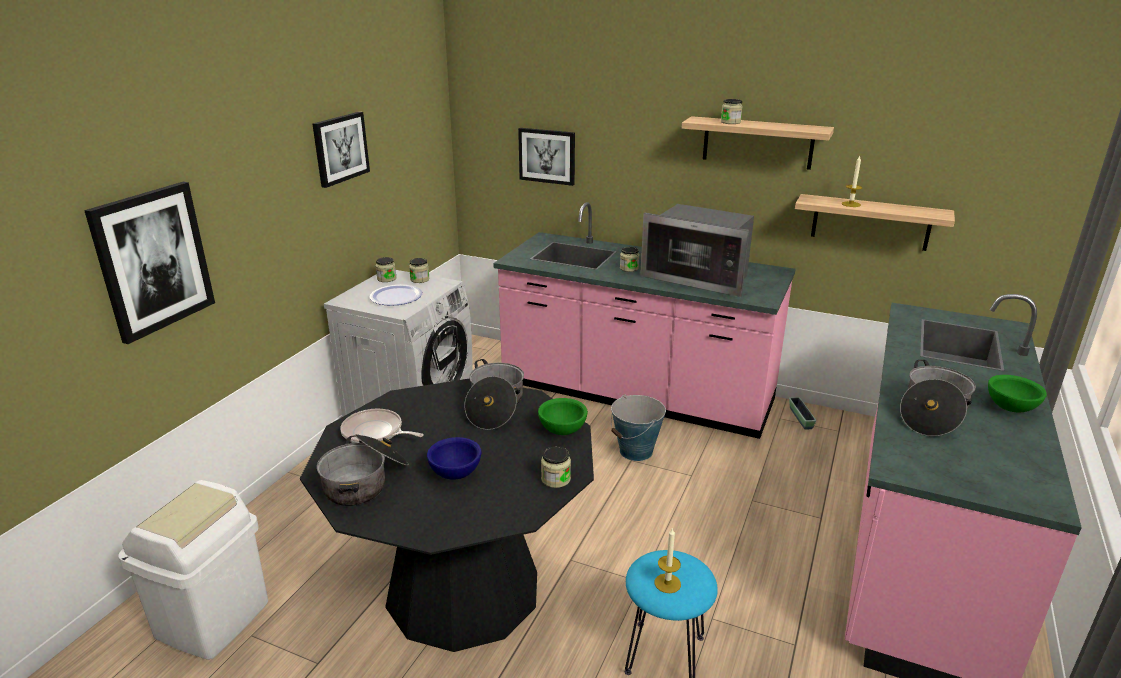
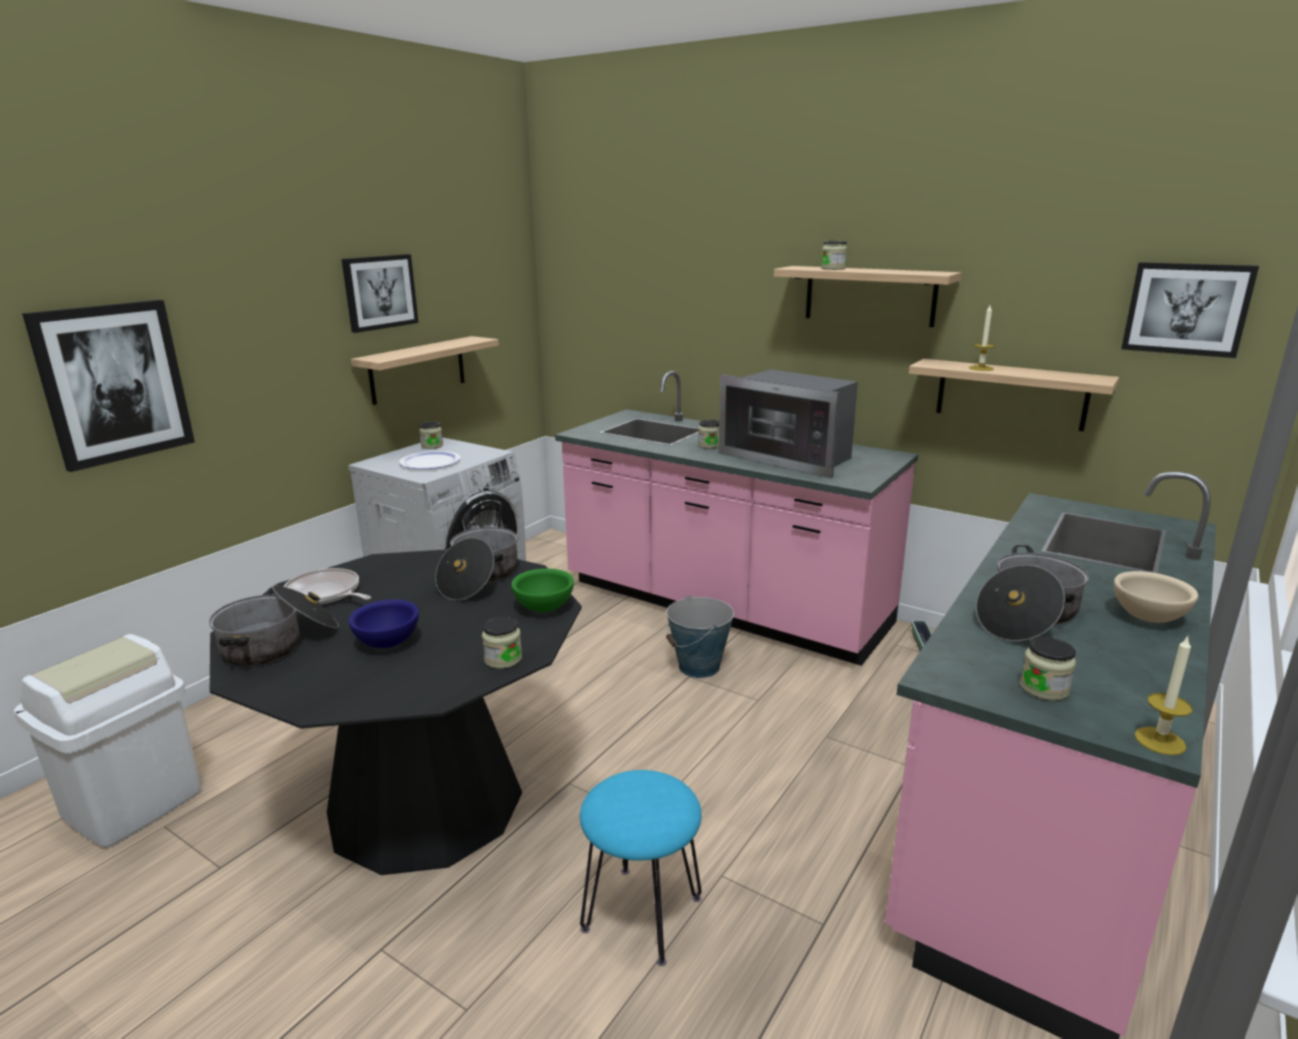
camera: 10 degrees right, 5 degrees down
(369, 212) = (418, 370): none -> shelf
(420, 279) = (467, 448): jar -> jar (1044, 688)
(547, 156) = (635, 319): picture -> picture (1186, 309)
(667, 583) = (629, 810): candle -> candle (1160, 741)
(1011, 408) = (1149, 617): green bowl -> beige bowl

